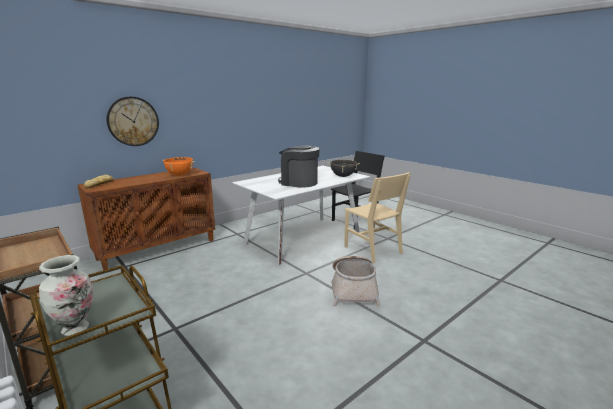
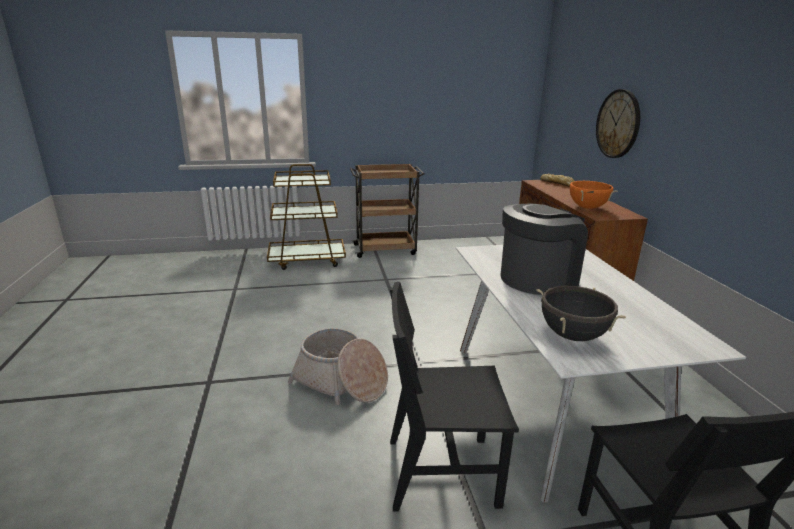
camera: 120 degrees right, 5 degrees up
(75, 329) = (287, 178): vase -> none
(372, 250) = (441, 471): beige chair -> black chair

